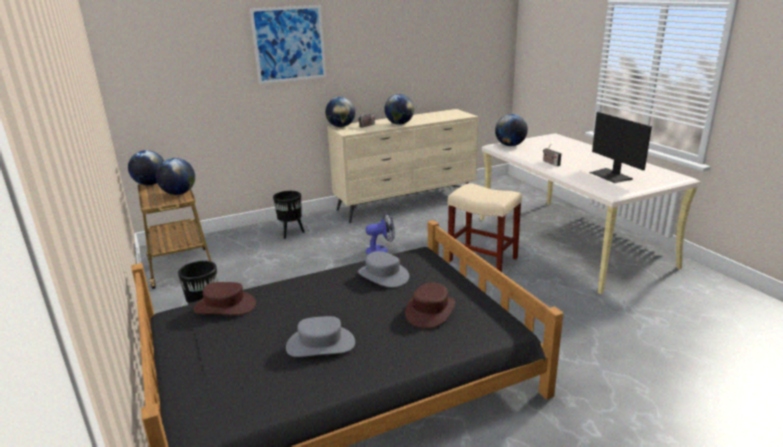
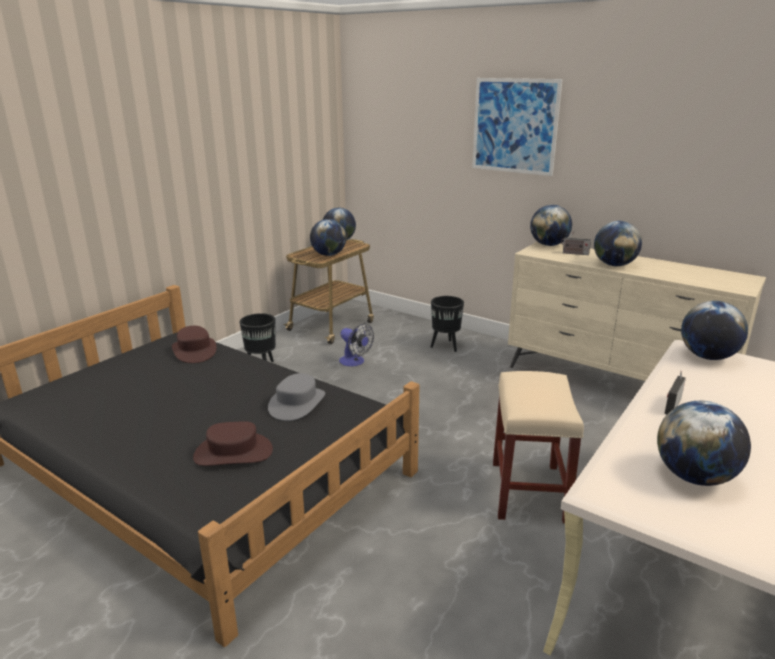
camera: 60 degrees right, 0 degrees up
(320, 344) = (145, 411): grey hat -> none
(381, 250) = (467, 408): fan -> fan (355, 362)
(611, 175) = (694, 477): monitor -> globe

